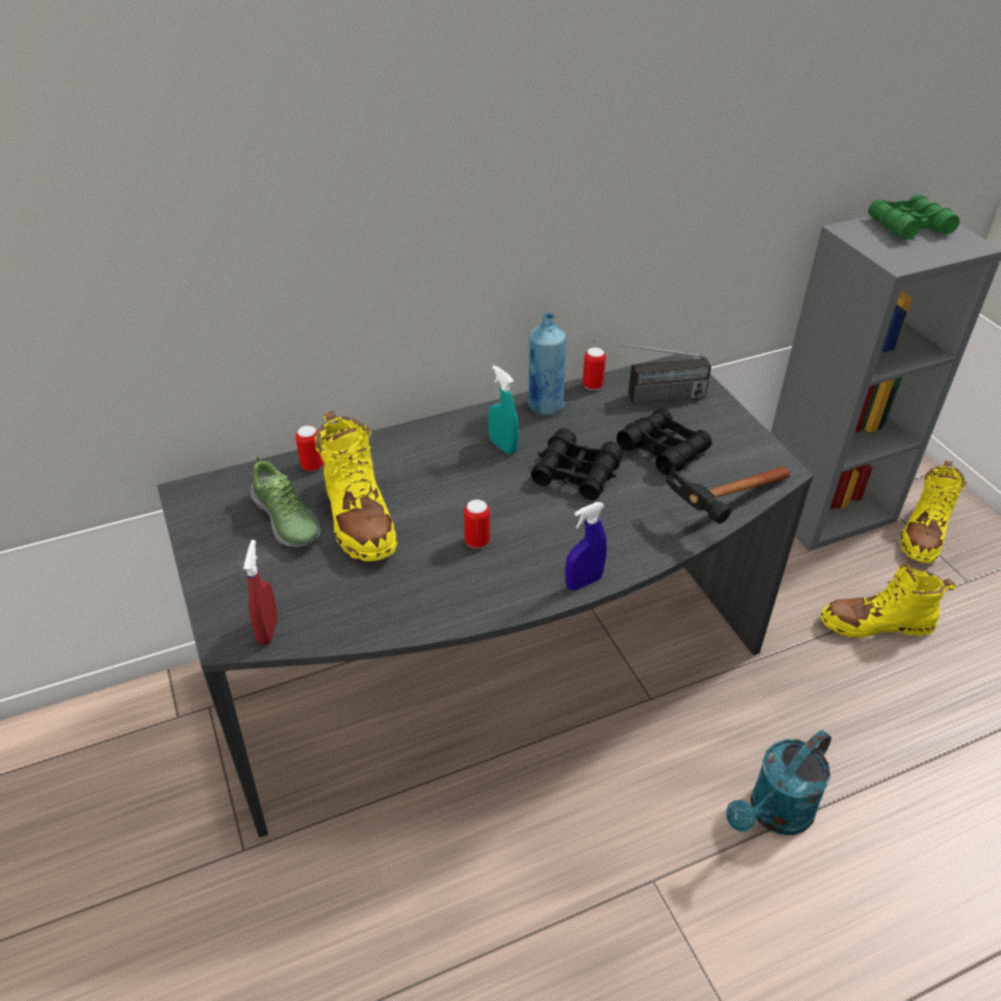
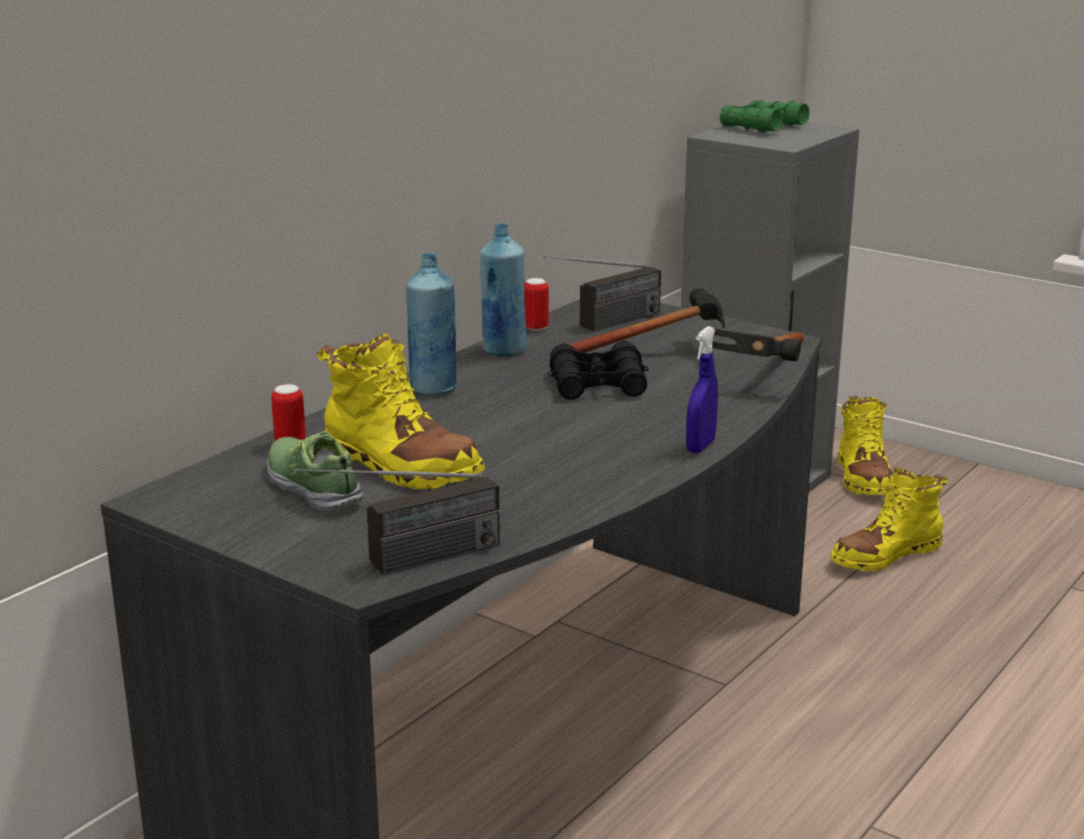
camera: 30 degrees left, 20 degrees down
(268, 630) = (404, 563): red spray bottle -> radio
(286, 520) = (314, 487): shoe -> shoe turned 150 degrees counterclockwise
(456, 436) = (433, 389): none -> blue bottle
(477, 541) = (556, 449): can -> none
(503, 446) = (495, 384): turquoise spray bottle -> none
(663, 449) = (663, 352): black binoculars -> hammer
(774, 814) = (933, 728): turquoise watering can -> none

